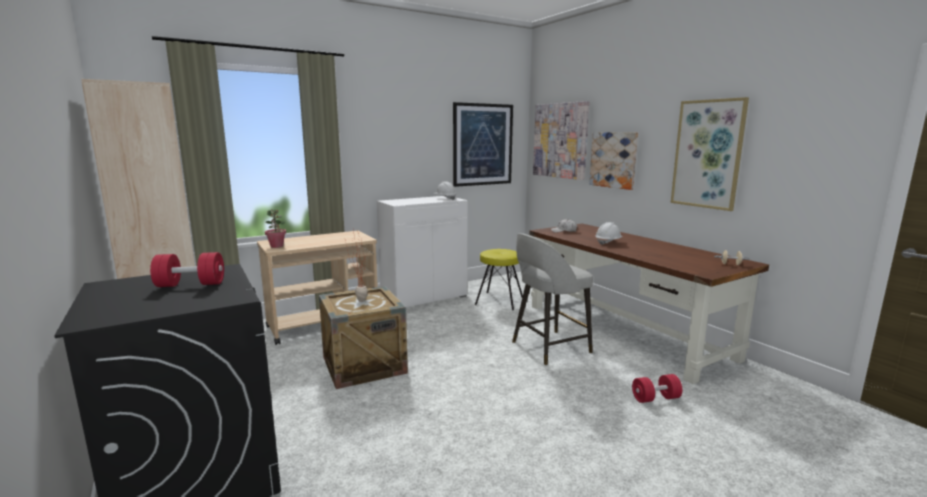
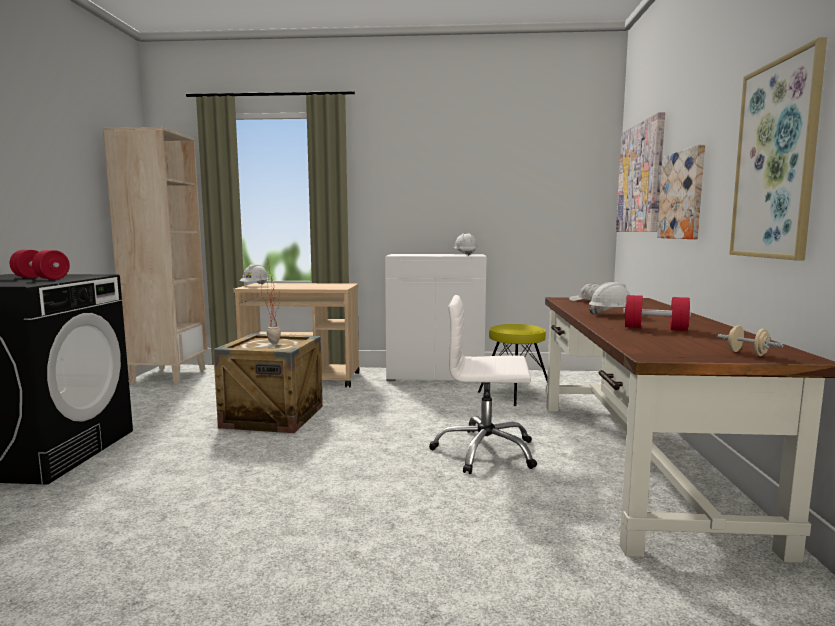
camera: 35 degrees right, 5 degrees down
(277, 246) = (255, 286): potted plant -> white hard hat
(483, 144) = (541, 191): picture -> none
(548, 347) = (485, 452): grey stool -> white office chair
(655, 398) = (525, 549): red dumbbell -> red dumbbell (655, 328)

